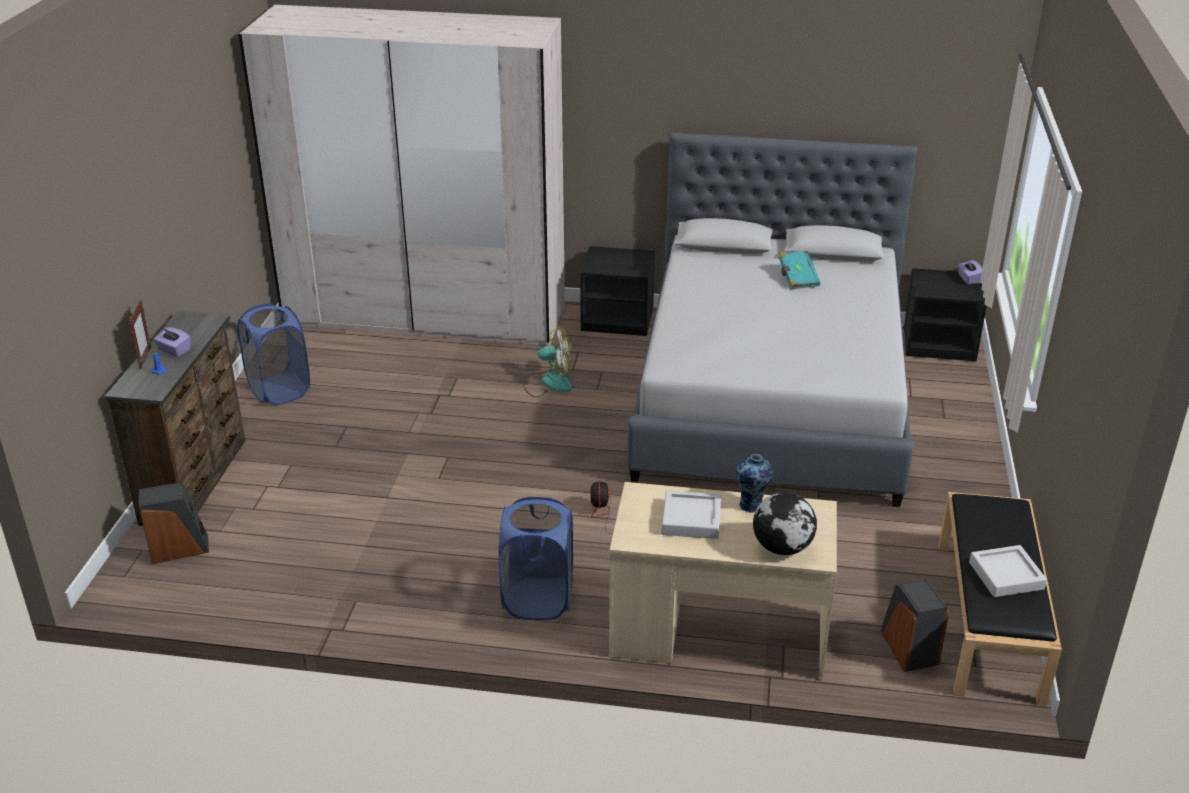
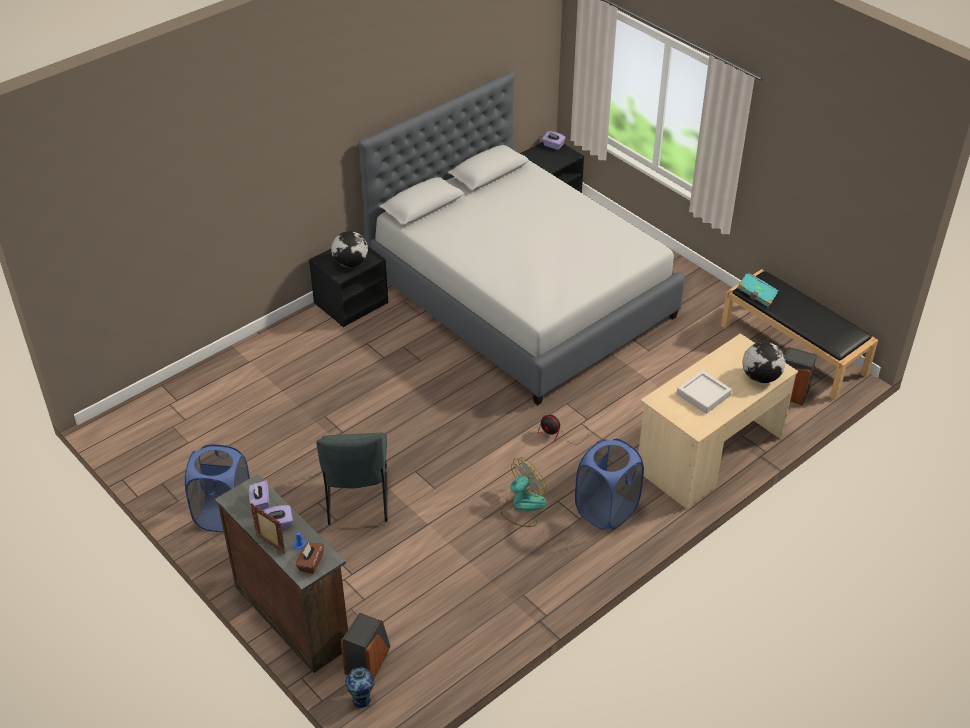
camera: 50 degrees left, 10 degrees up
(140, 386) = (310, 563): none -> brown tissue box
(194, 331) = (260, 502): none -> purple tissue box
(372, 445) = (357, 501): none -> grey chair
(426, 314) = (220, 387): beige wardrobe -> none
(548, 382) = (386, 377): fan -> fan (523, 506)
(616, 265) = (351, 263): none -> globe
(752, 505) = (713, 365): vase -> vase (362, 699)
(797, 278) = (502, 205): turquoise book -> turquoise book (756, 296)
(1006, 576) = (817, 319): grey tray -> none

